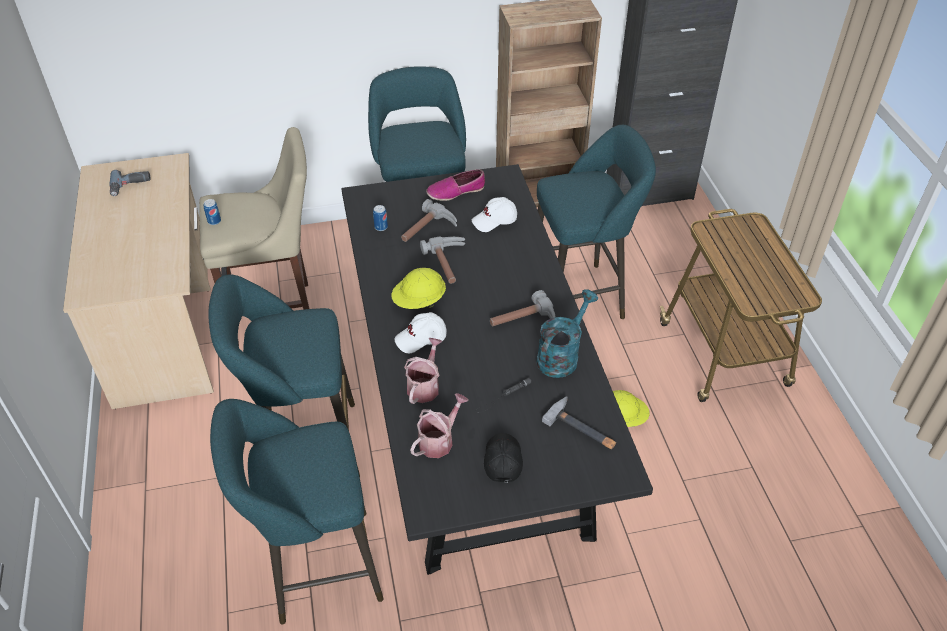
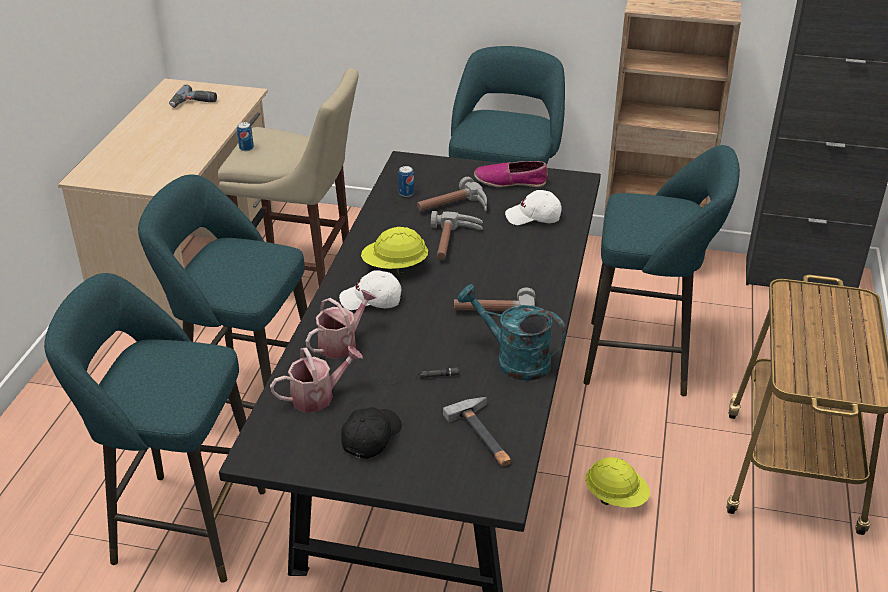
camera: 25 degrees right, 10 degrees down
(561, 355) = (513, 360): turquoise watering can -> turquoise watering can turned 120 degrees counterclockwise

